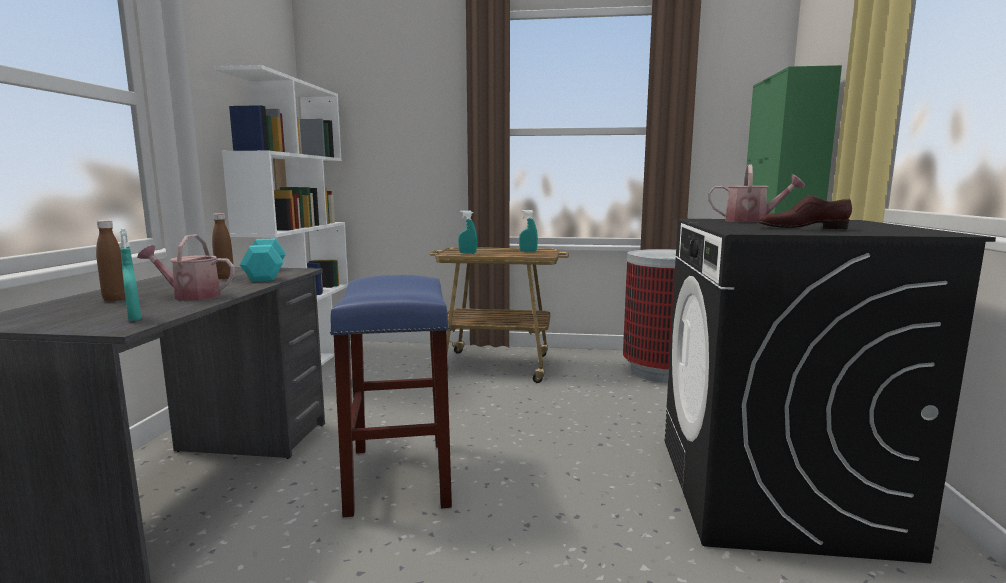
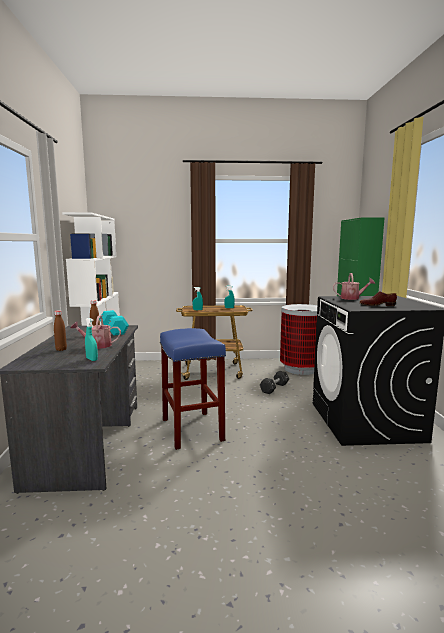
camera: 10 degrees left, 0 degrees up
(598, 405) = (274, 388): none -> black dumbbell

